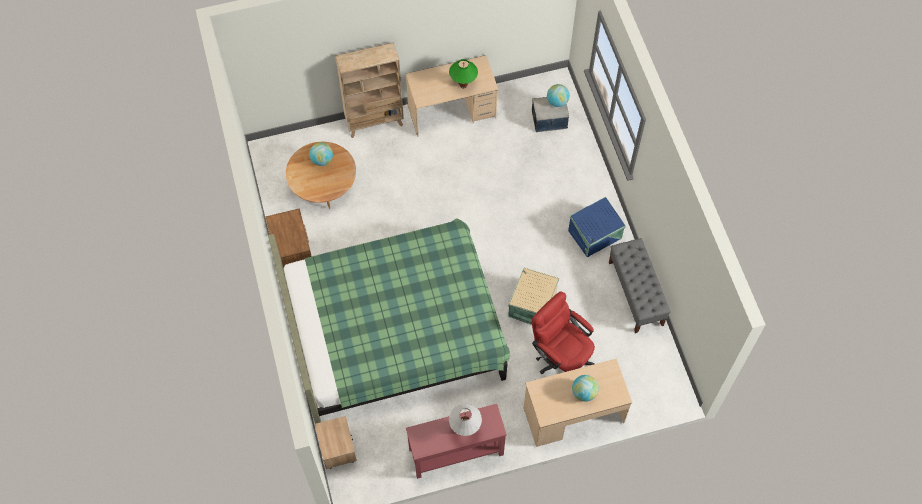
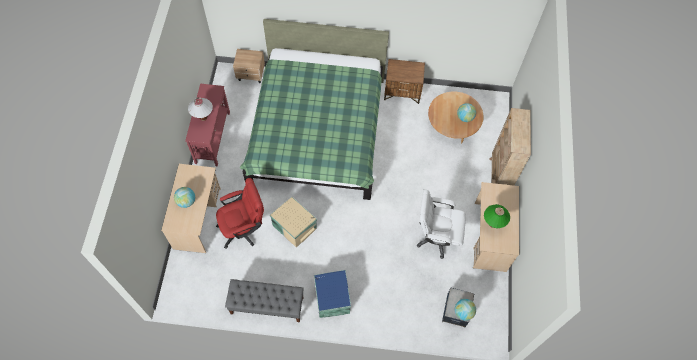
camera: 110 degrees right, 0 degrees up
(476, 160) = (436, 237): none -> white office chair

